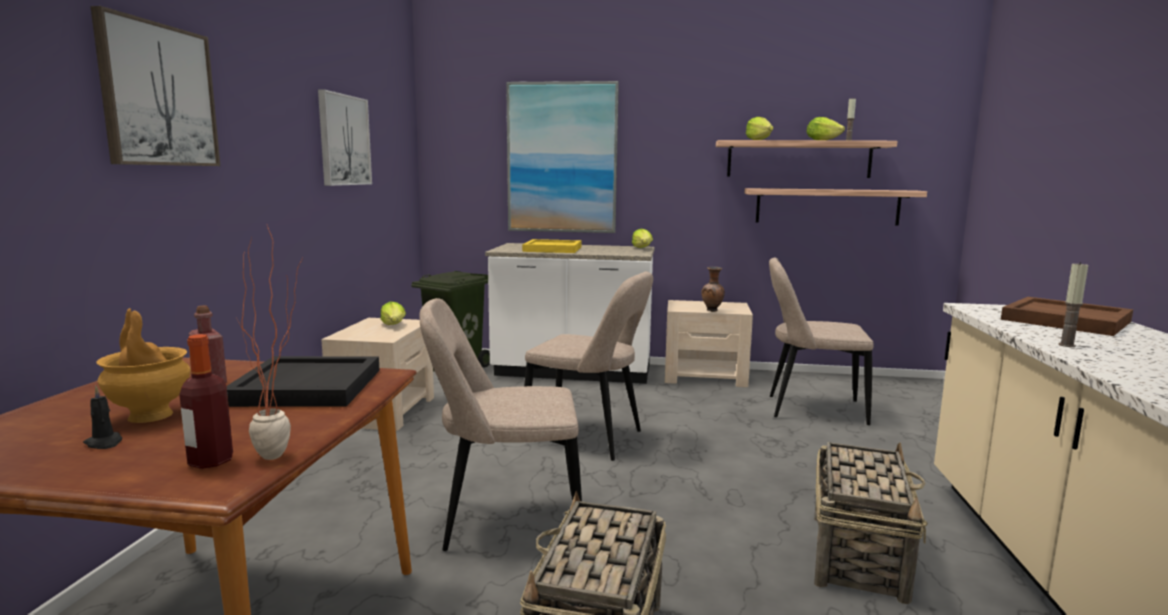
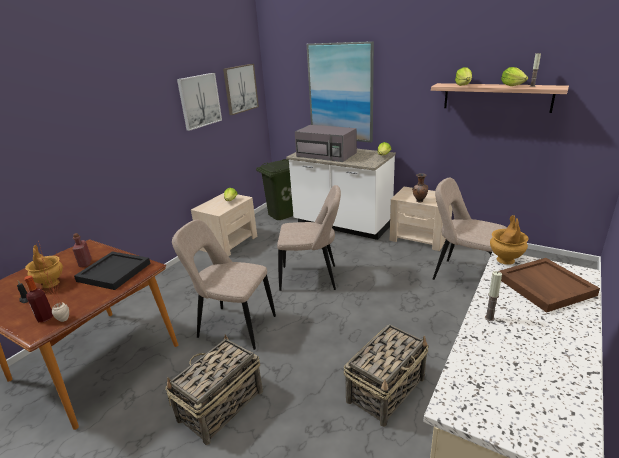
camera: 25 degrees right, 15 degrees up
(158, 95) = (73, 120): picture -> picture (240, 89)
(553, 249) = (327, 155): yellow tray -> grey microwave
(588, 438) = (312, 278): beige chair -> beige chair turned 45 degrees counterclockwise
(827, 206) = (516, 132): shelf -> none
(978, 308) = (506, 260): none -> brown vase

